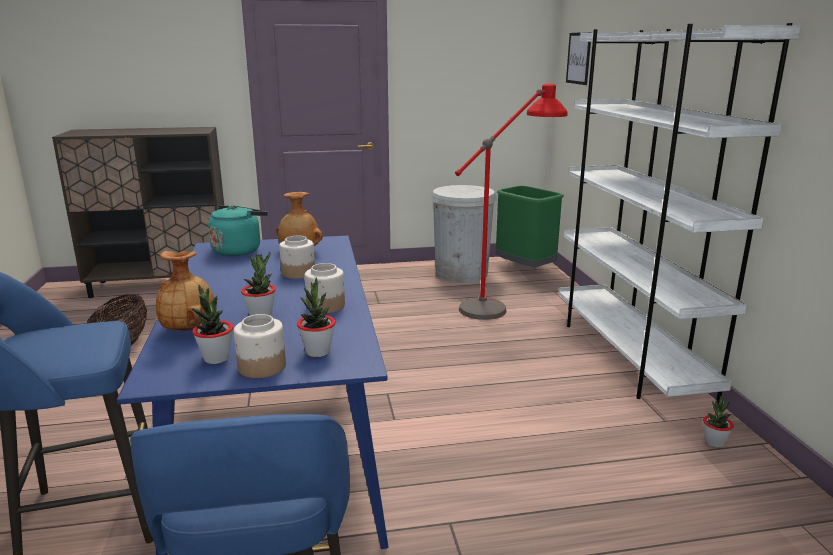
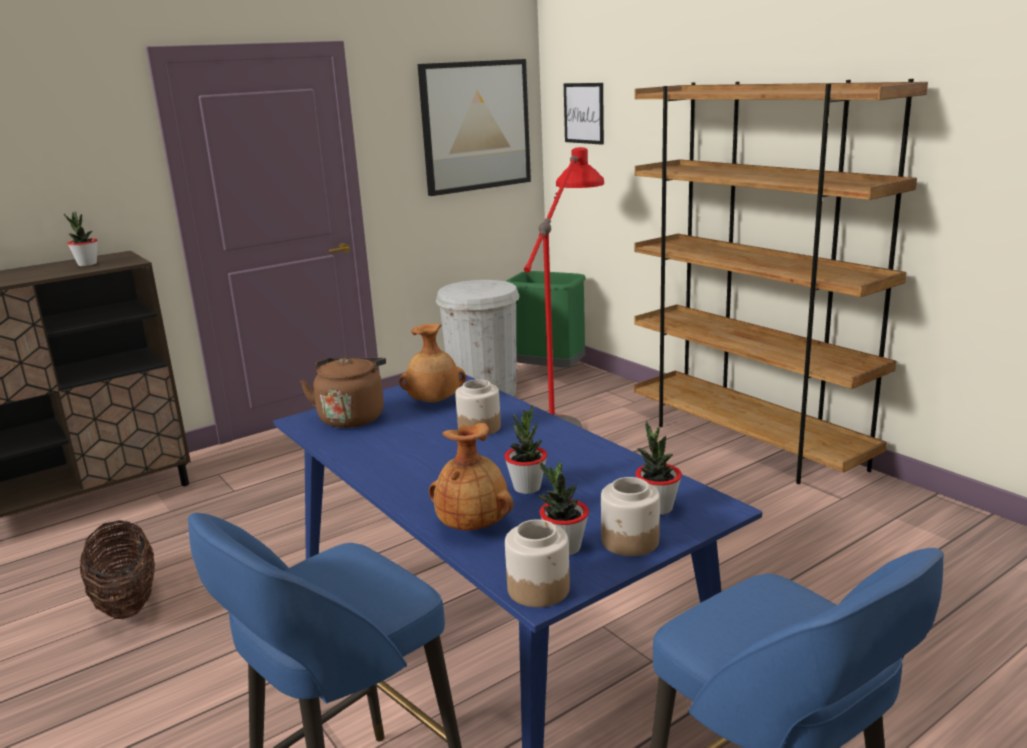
camera: 25 degrees left, 0 degrees up
(238, 250) = (352, 417): turquoise kettle -> brown kettle
(326, 306) = (578, 457): jar -> jar (539, 588)
(493, 64) = (475, 126): none -> picture
(628, 356) = (747, 443): white bookcase -> brown bookcase
(714, 442) = (899, 506): potted plant -> potted plant (87, 264)

